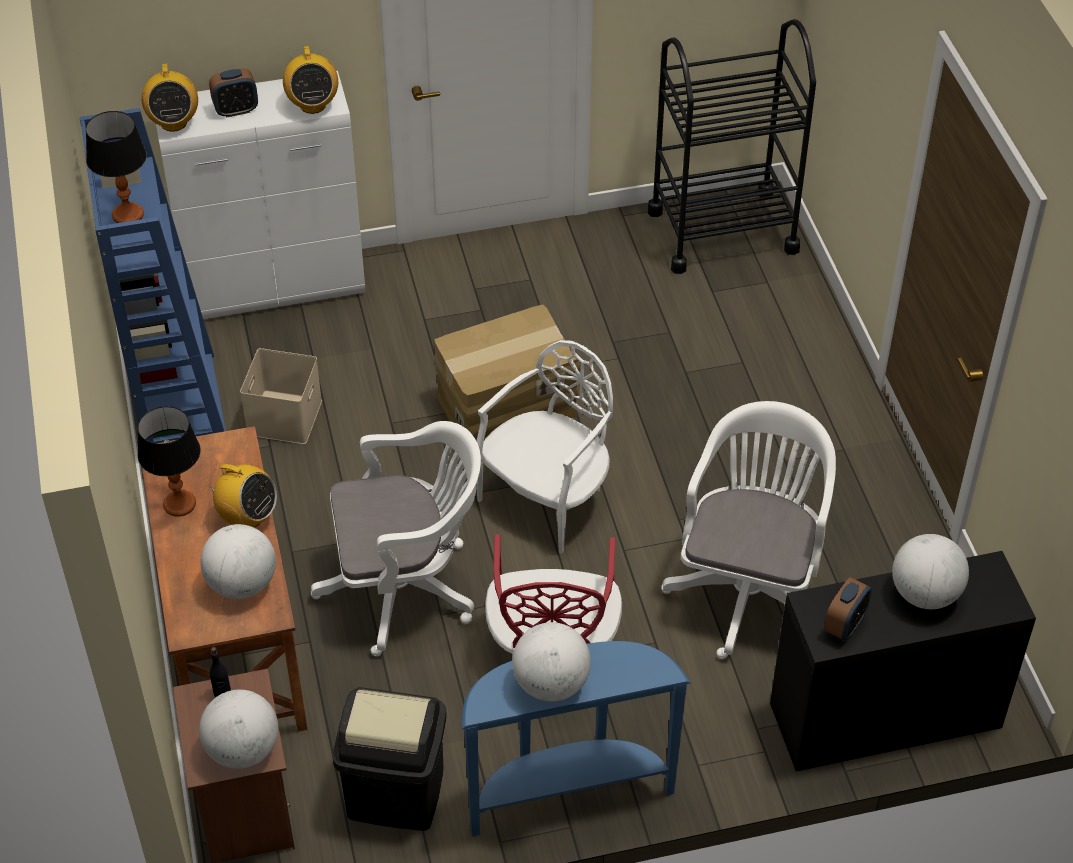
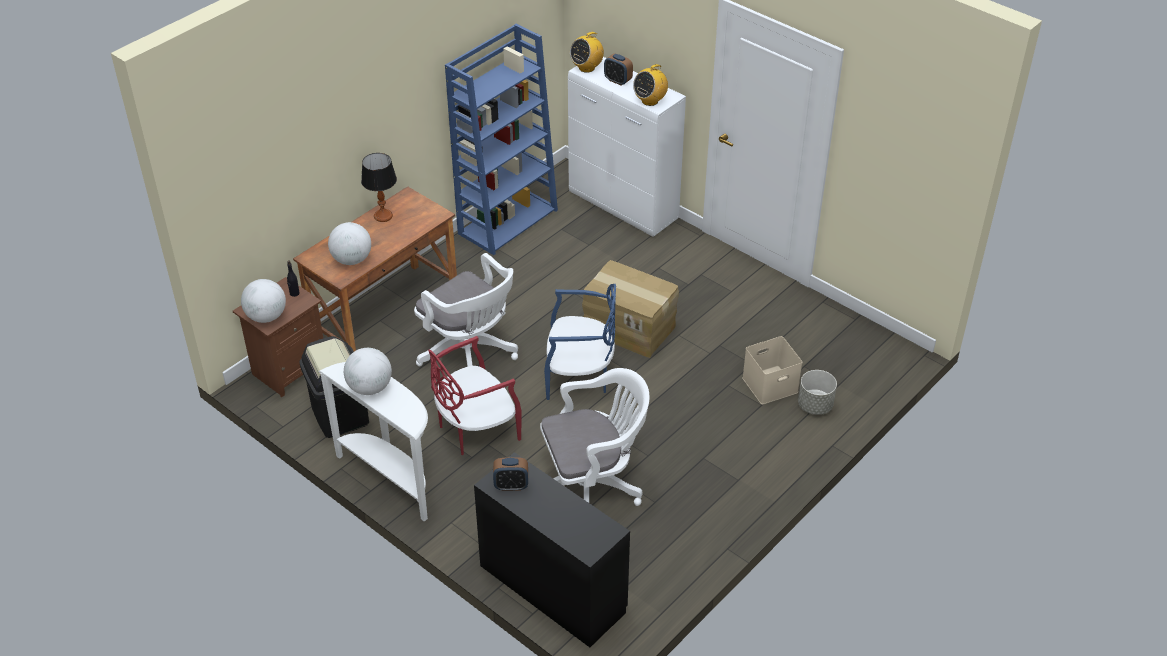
camera: 55 degrees right, 5 degrees down
(127, 215) = (493, 81): table lamp -> none
(247, 517) = (394, 240): radio -> none
(283, 416) = (541, 254): beige storage box -> beige storage box (770, 384)
(548, 499) = (579, 376): white chair -> blue chair
(567, 792) = (391, 478): blue console table -> white console table
(722, 230) = (858, 347): black cart -> none
(782, 318) = (815, 405): none -> grey planter
(925, 594) = (564, 510): globe -> none

